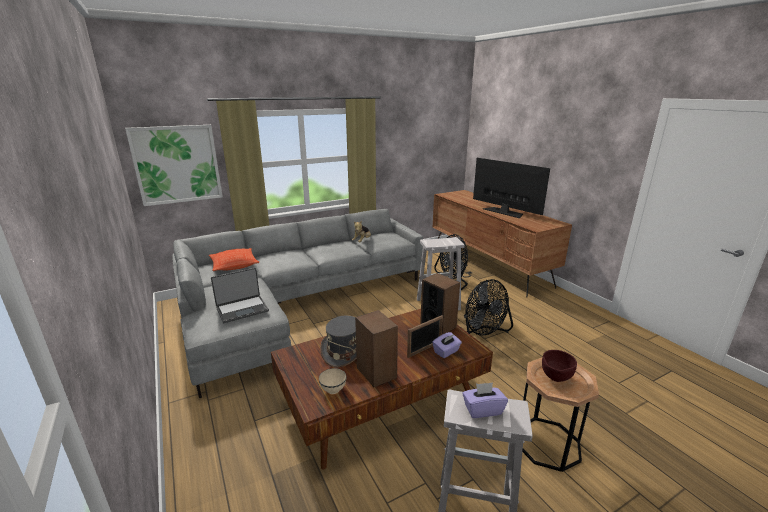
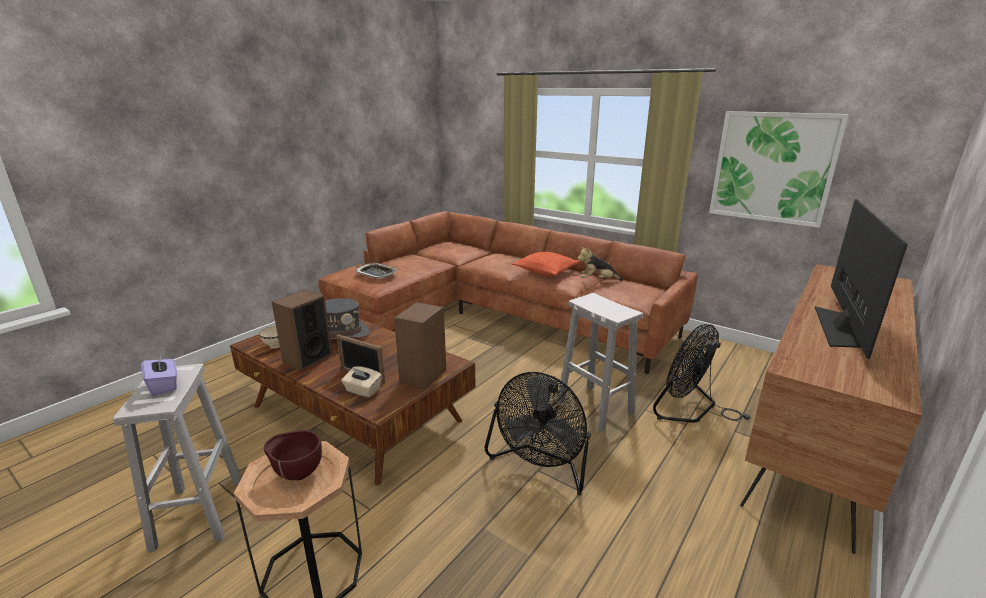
camera: 65 degrees right, 0 degrees up
(177, 164) = (474, 140): picture -> picture (773, 167)
(234, 266) = (459, 249): orange pillow -> orange pillow (546, 271)
(242, 309) = (377, 273): laptop -> tray
(294, 303) = (497, 317): grey sofa -> brown sofa
(446, 352) = (362, 391): purple tissue box -> beige tissue box

